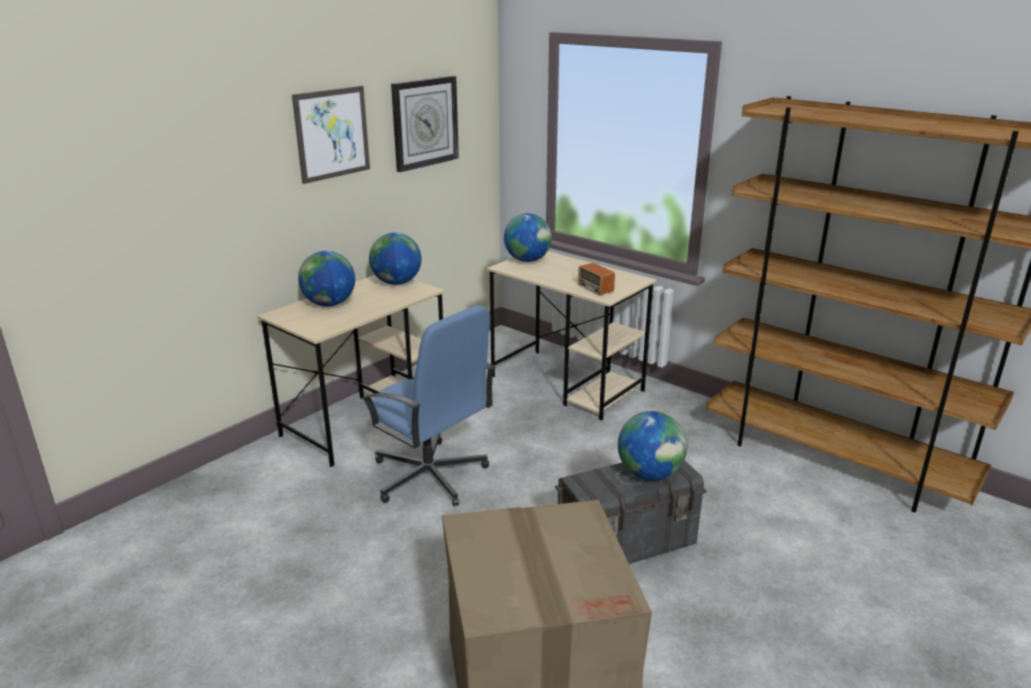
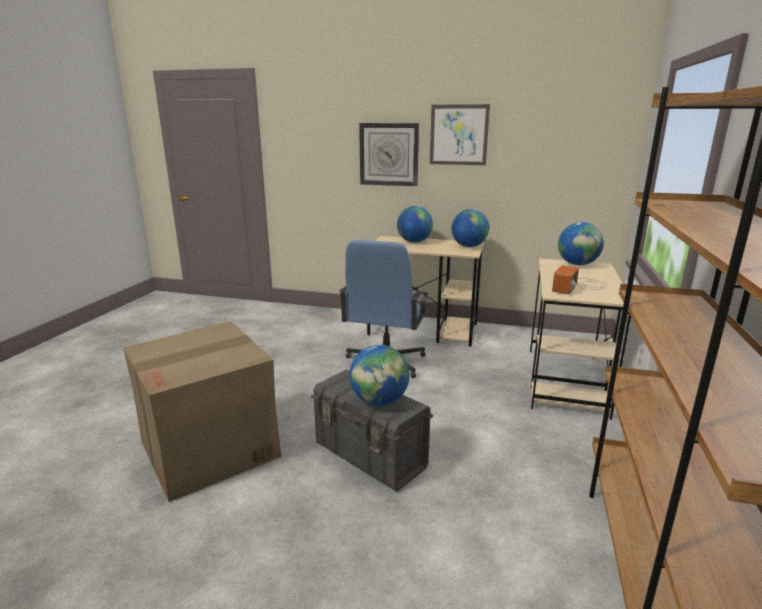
camera: 65 degrees right, 5 degrees down
(425, 123) = (548, 140): wall clock -> wall clock (389, 154)

